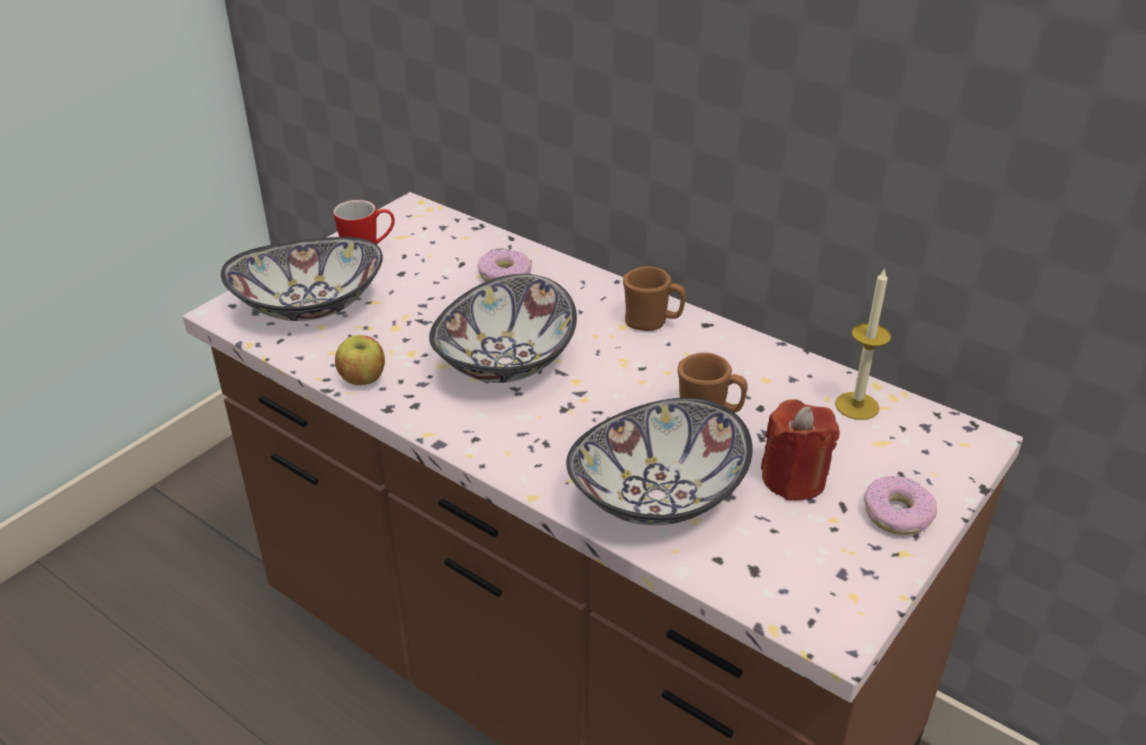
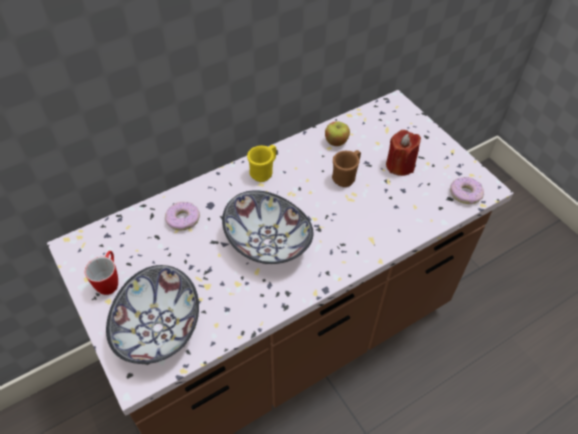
camera: 70 degrees left, 15 degrees up
(363, 379) = (251, 313): apple -> apple (336, 142)
(652, 323) = (264, 172): brown mug -> yellow mug
(656, 495) = (394, 214): bowl -> none
(857, 406) = (360, 127): candle -> none
(897, 514) = (430, 143): donut -> donut (465, 194)

